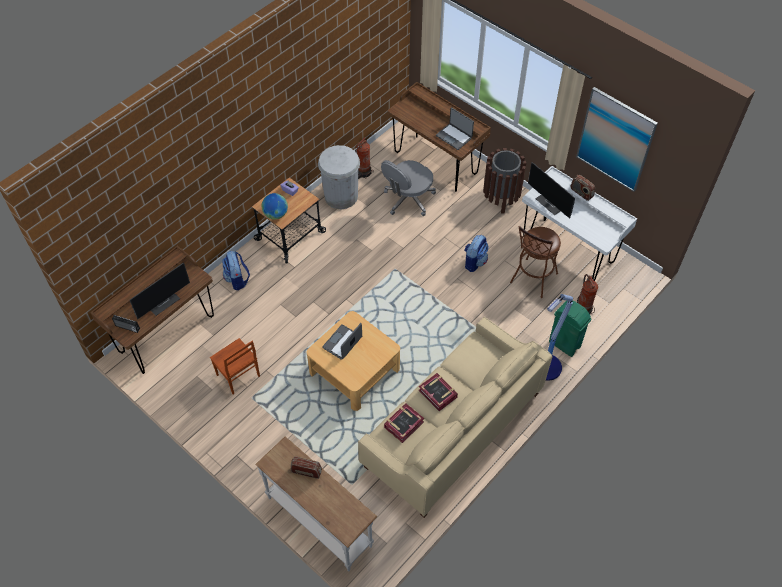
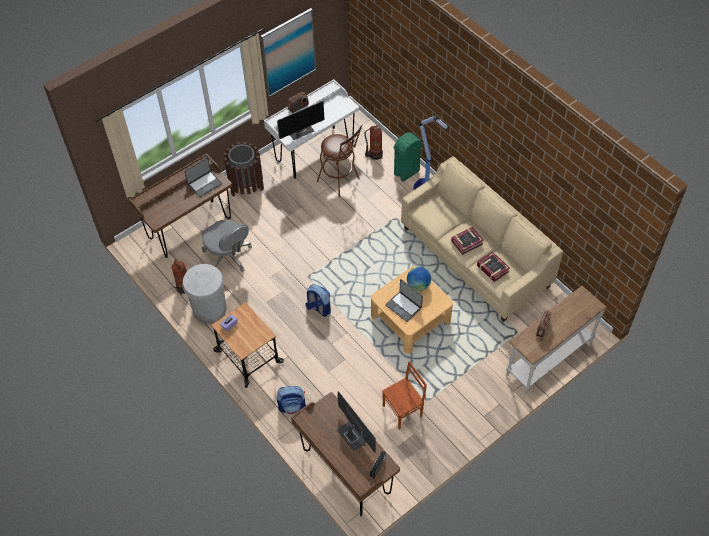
camera: 80 degrees left, 0 degrees up
(275, 214) = (256, 339): globe -> globe (418, 285)
(474, 262) = (312, 217): backpack -> backpack (318, 308)

